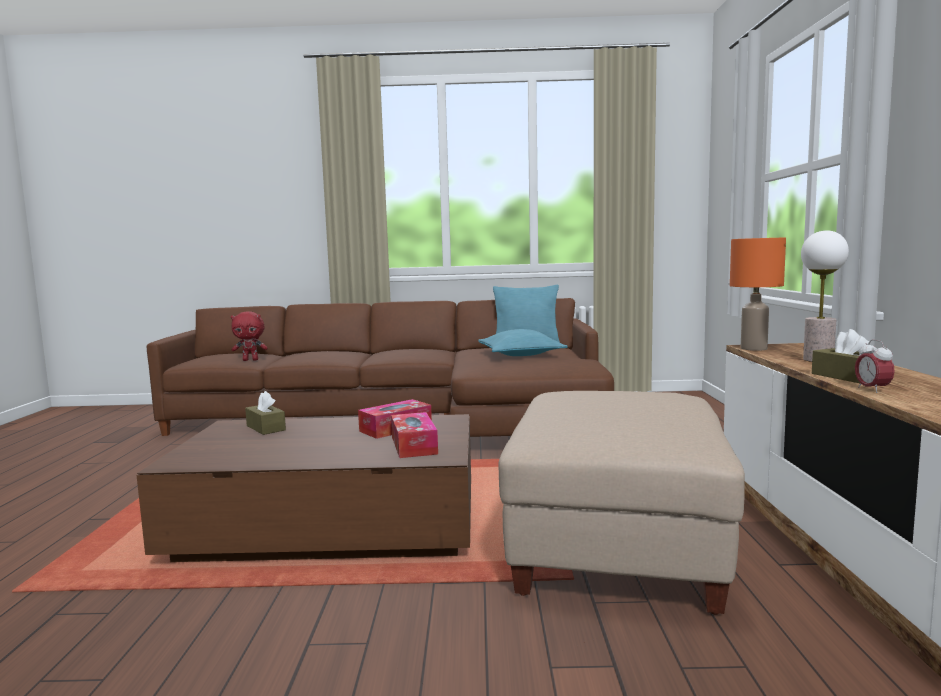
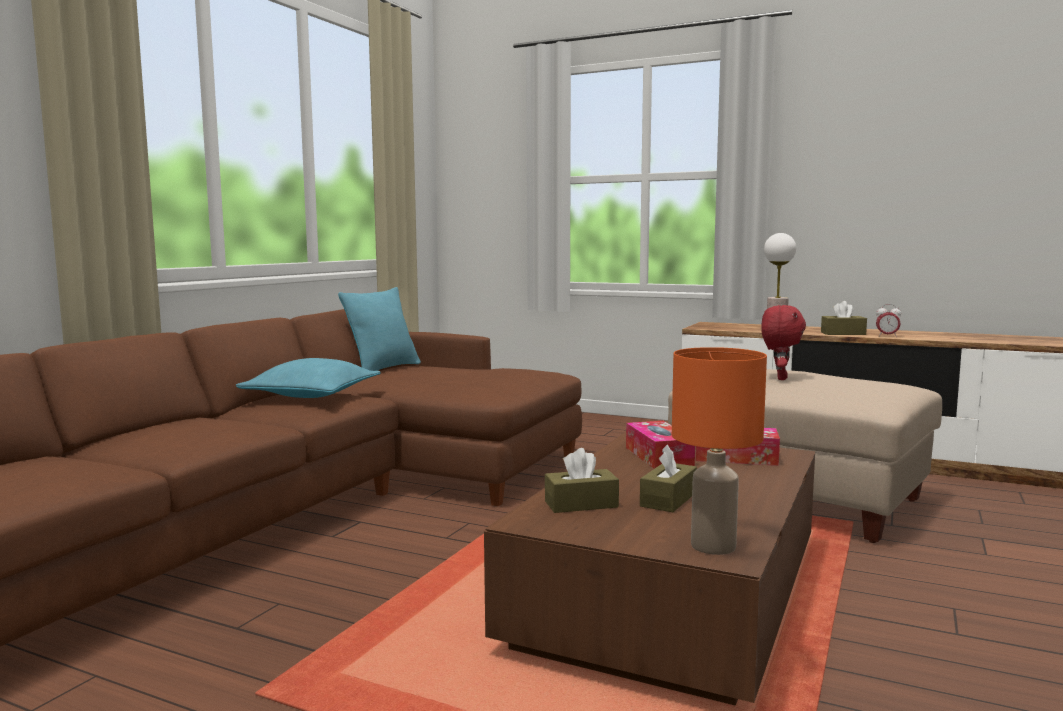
camera: 65 degrees left, 0 degrees up
(251, 360) = (99, 467): red plush toy -> red plush toy (780, 378)
(284, 442) = (668, 499): none -> brown tissue box
(521, 355) = (450, 374): turquoise pillow -> turquoise pillow (312, 395)
(753, 349) = (712, 328): orange table lamp -> orange table lamp (714, 546)

